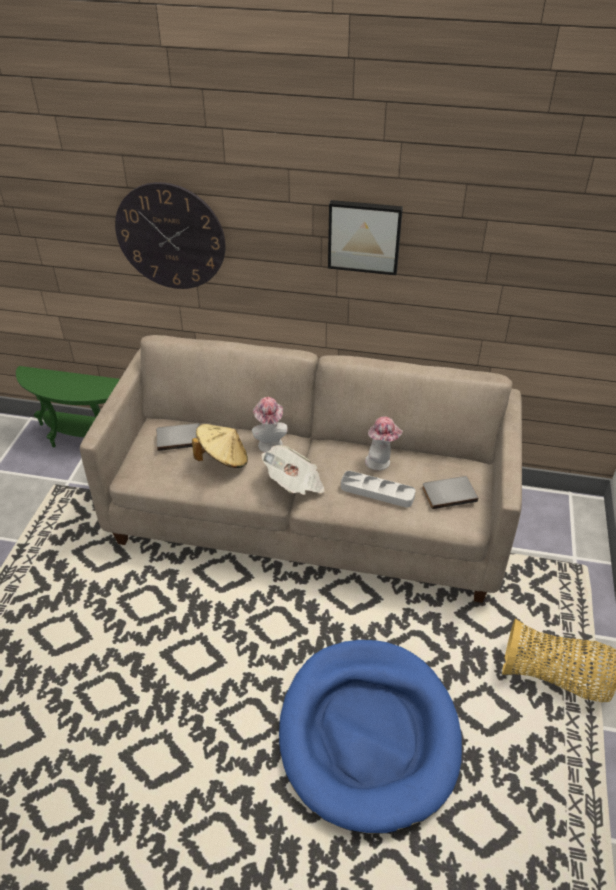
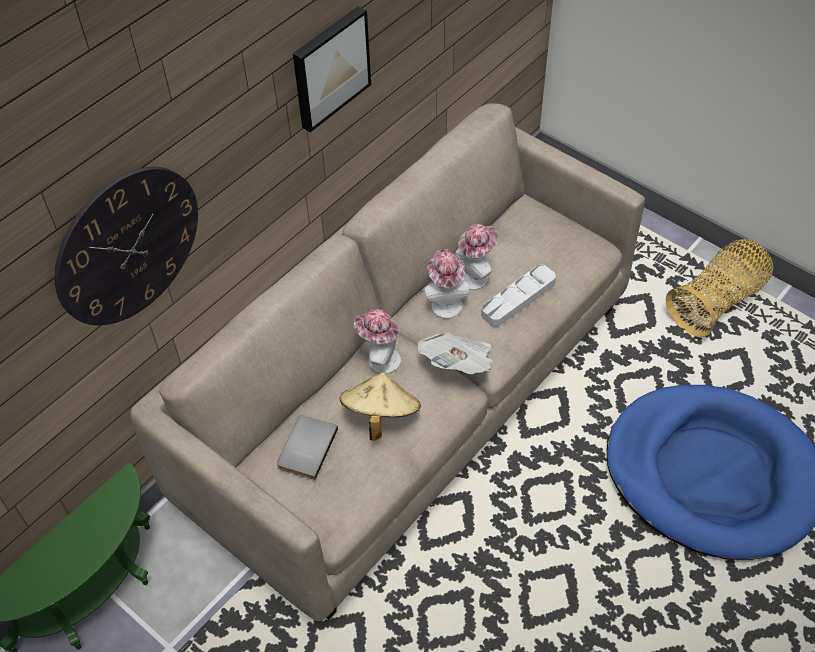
camera: 60 degrees left, 10 degrees up
(343, 456) = (445, 302): none -> hat
(448, 493) = (554, 243): grey book -> none

